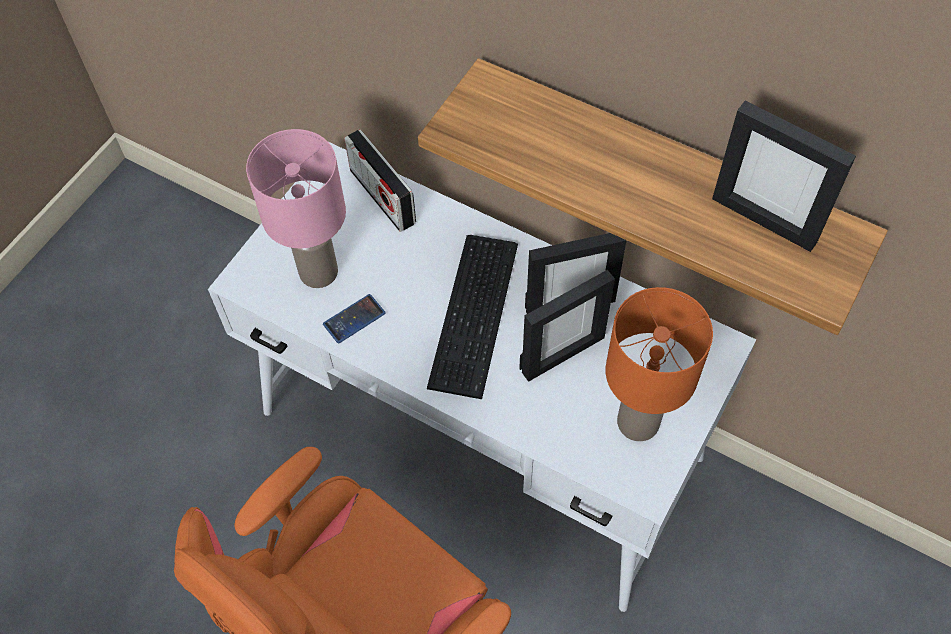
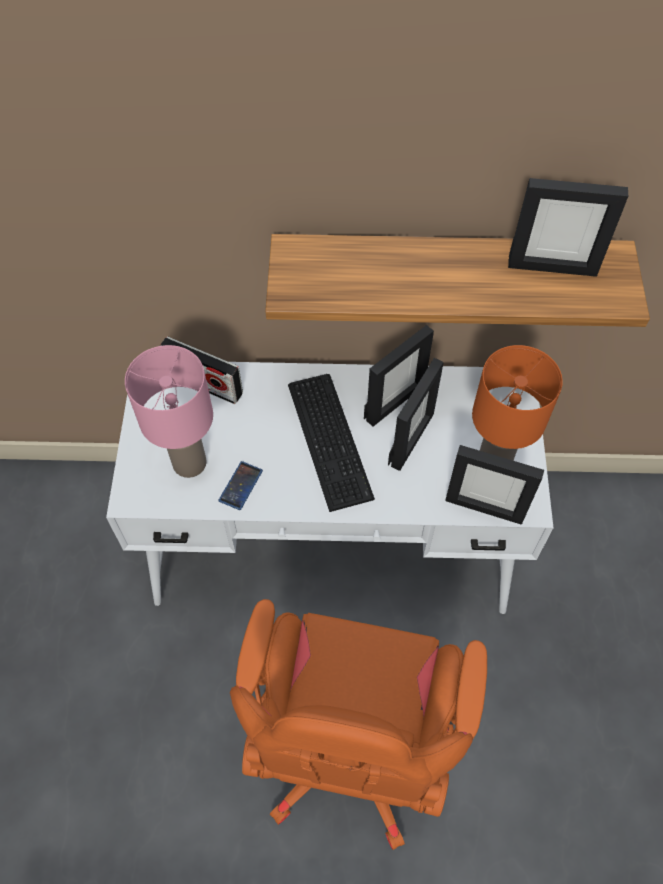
camera: 30 degrees left, 0 degrees up
(597, 464) = (484, 506): none -> picture frame

